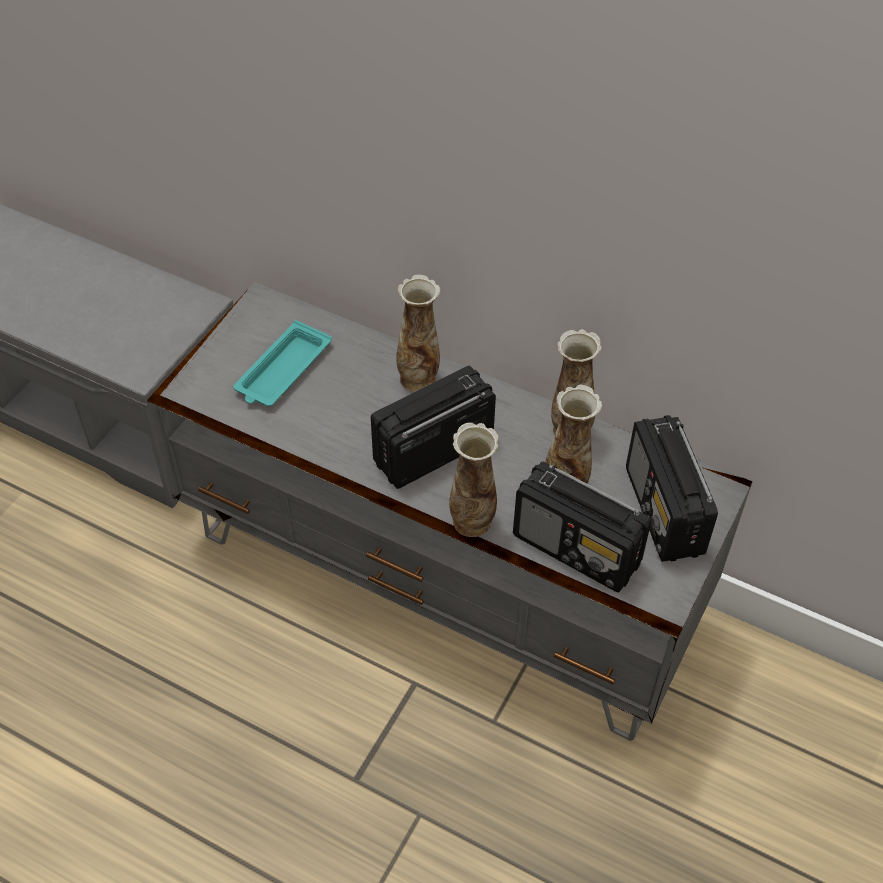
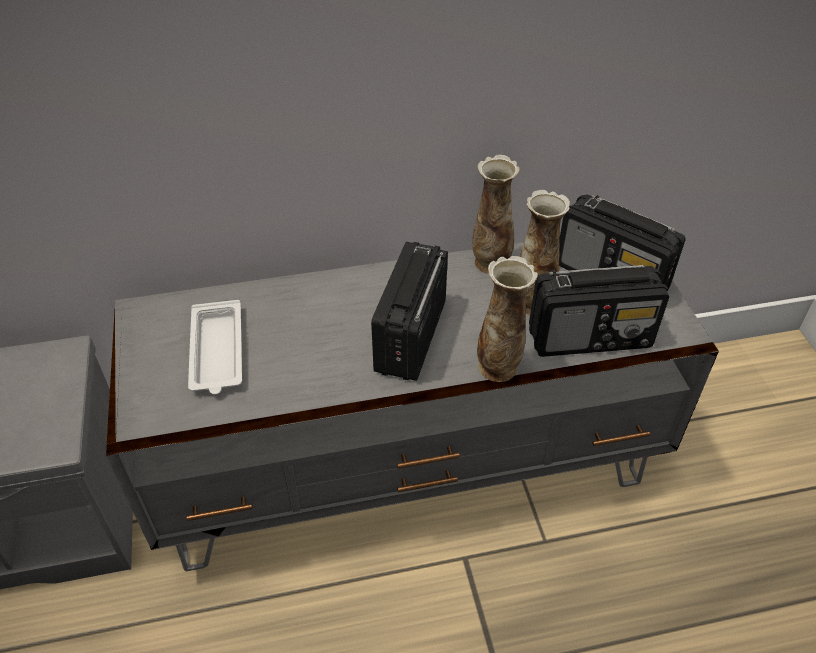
camera: 40 degrees left, 5 degrees down
(282, 371) = (217, 353): turquoise tray -> white tray
(418, 378) = (339, 292): vase -> none

